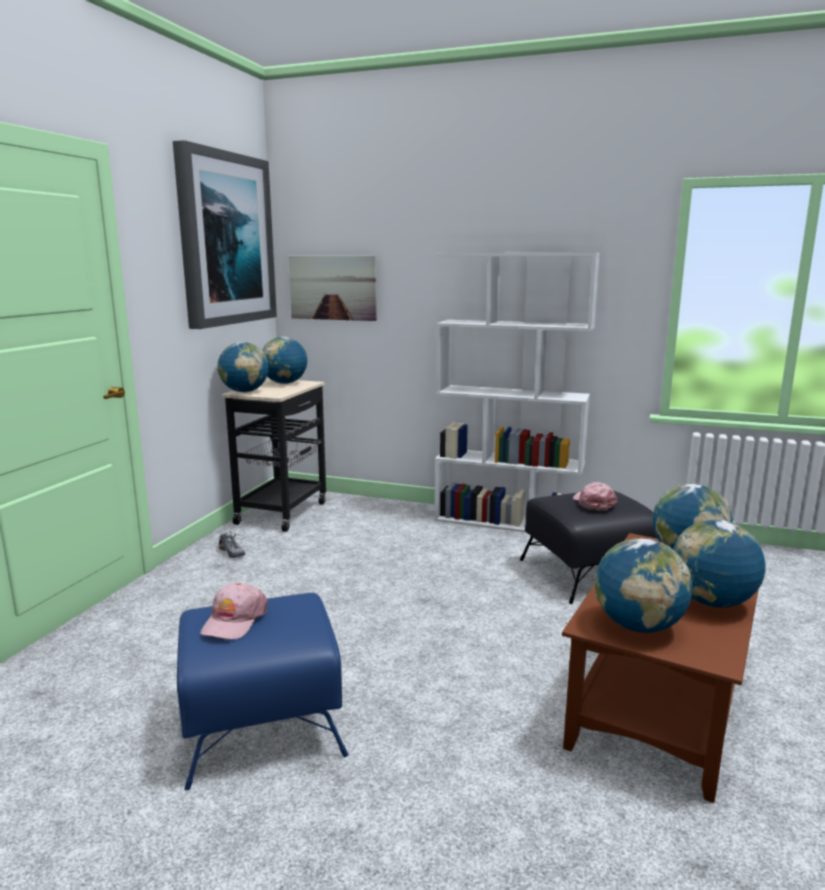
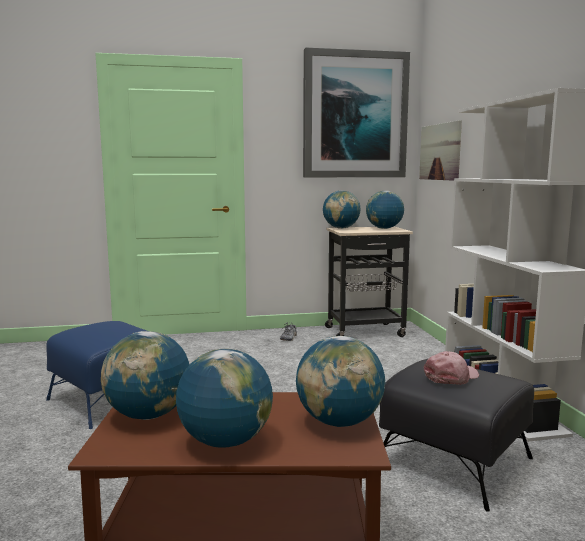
camera: 60 degrees right, 5 degrees down
(234, 620) = (104, 327): pink cap -> none

